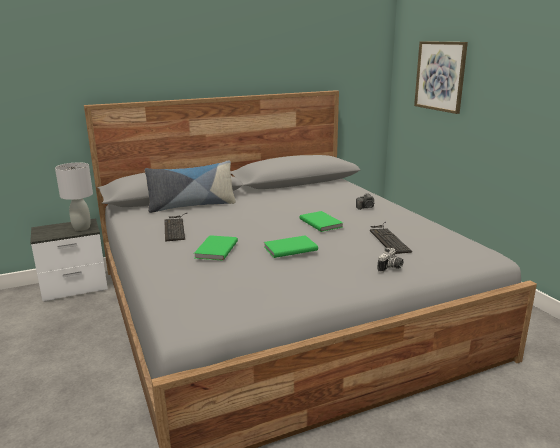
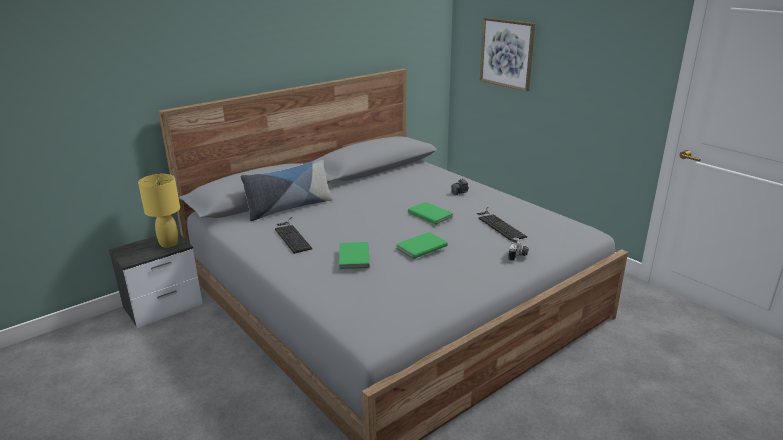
camera: 15 degrees left, 5 degrees up
(82, 228) = (169, 244): grey table lamp -> yellow table lamp

